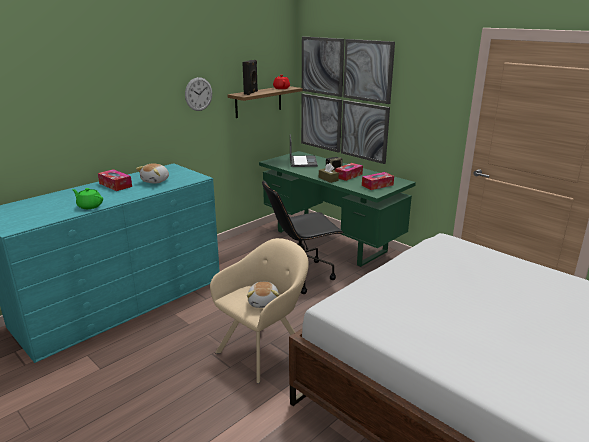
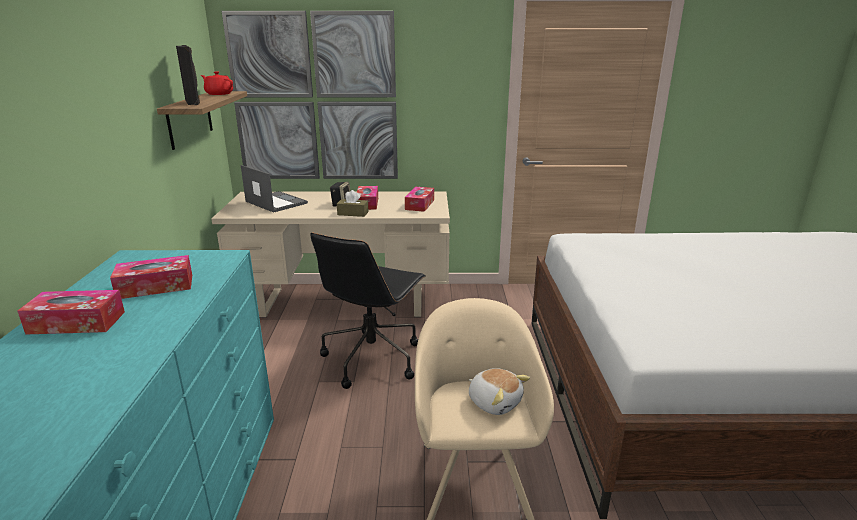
camera: 45 degrees left, 0 degrees up
(89, 206) = (108, 383): green teapot -> none
(156, 181) = (155, 286): plush toy -> tissue box
(198, 94) = (123, 110): wall clock -> none
(331, 241) = (345, 302): green desk -> beige desk

